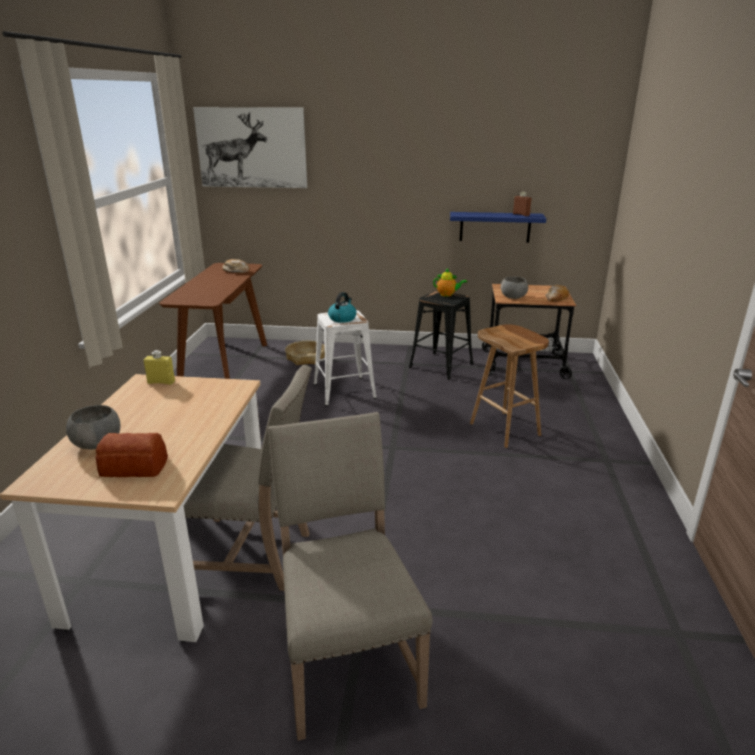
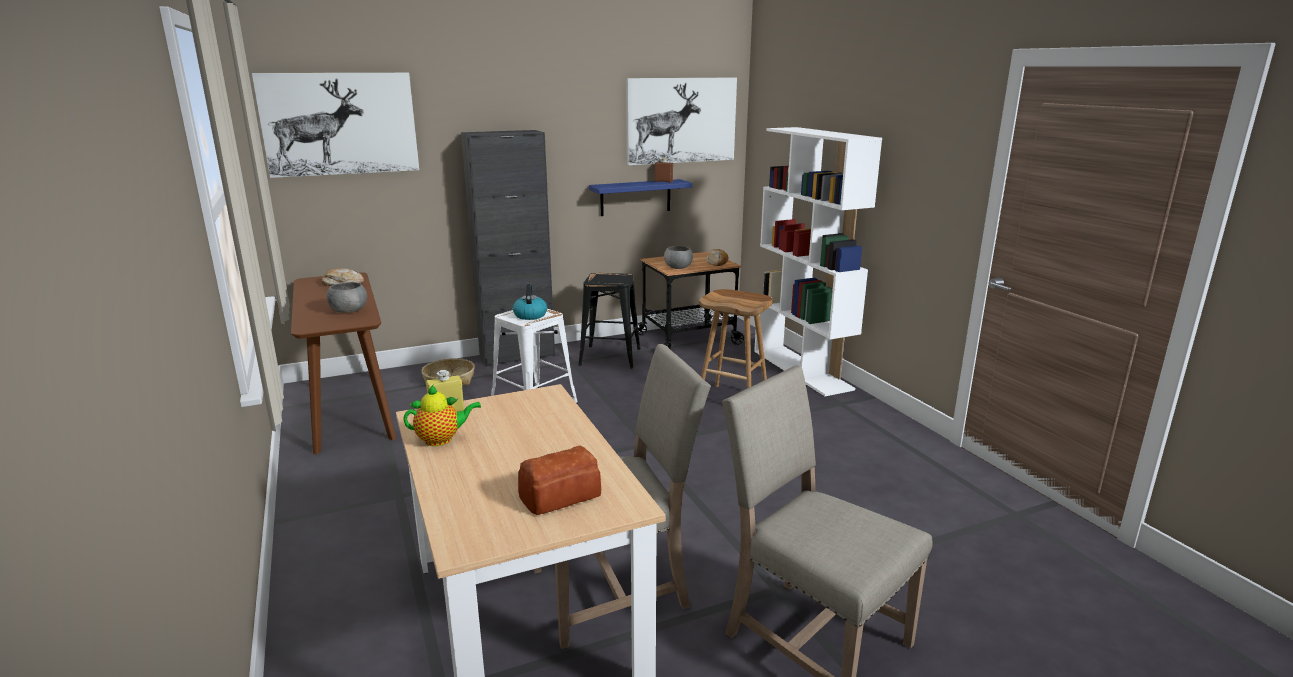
camera: 30 degrees left, 5 degrees down
(97, 444) = (474, 488): grey bowl -> grey bowl (348, 311)
(371, 349) = (517, 356): none -> black cabinet
(447, 295) = (608, 275): teapot -> teapot (442, 440)
(549, 156) = (681, 120): none -> picture
(603, 417) = (802, 369): none -> white bookcase

